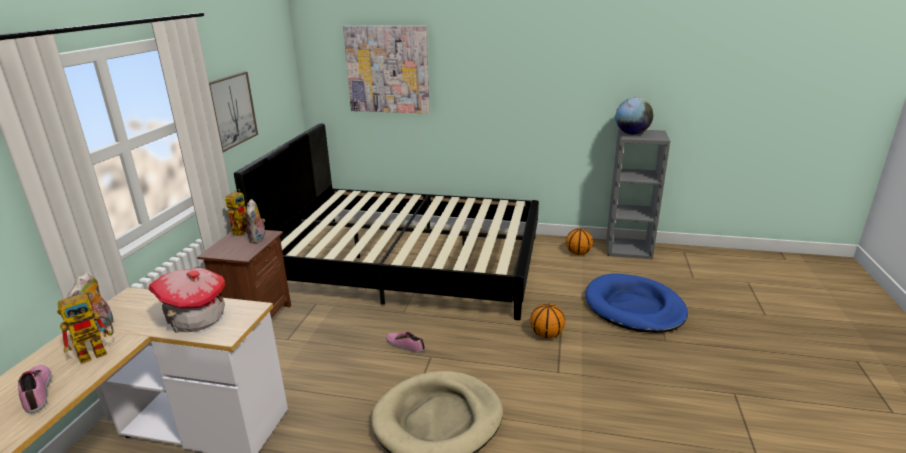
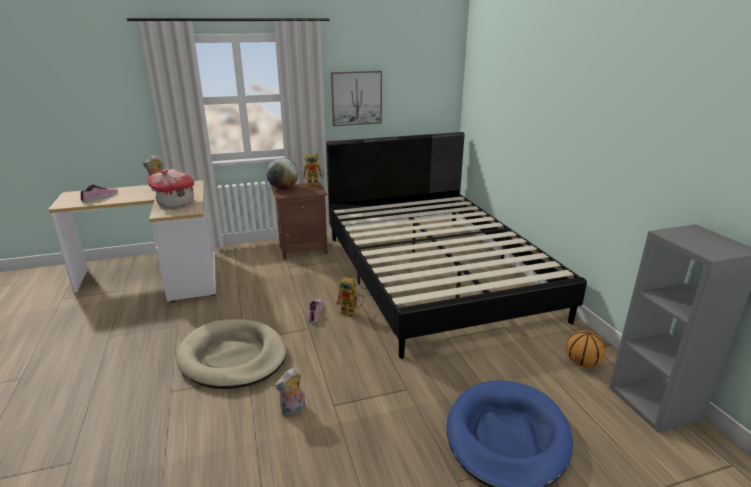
camera: 60 degrees right, 0 degrees up
(98, 351) = (136, 195): toy robot -> toy robot (352, 313)
(258, 239) = (308, 191): plush toy -> plush toy (293, 410)
(388, 69) = (508, 90): picture -> none
(547, 335) = (390, 382): basketball -> none
(632, 133) = (689, 234): globe -> globe (283, 188)

